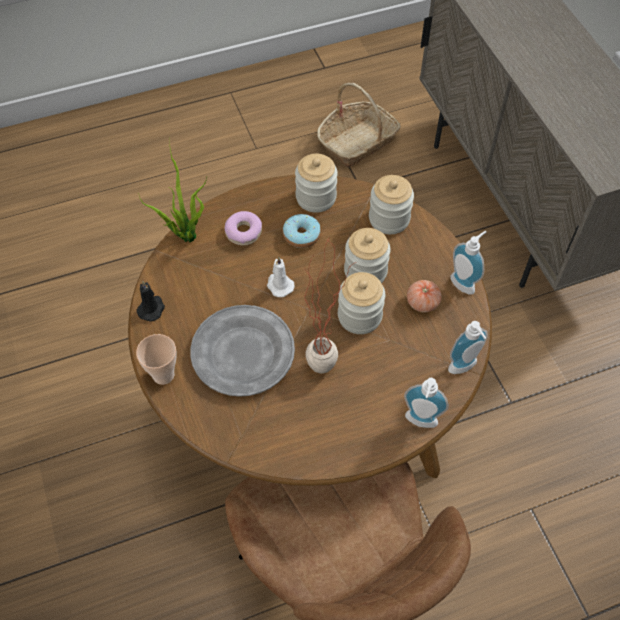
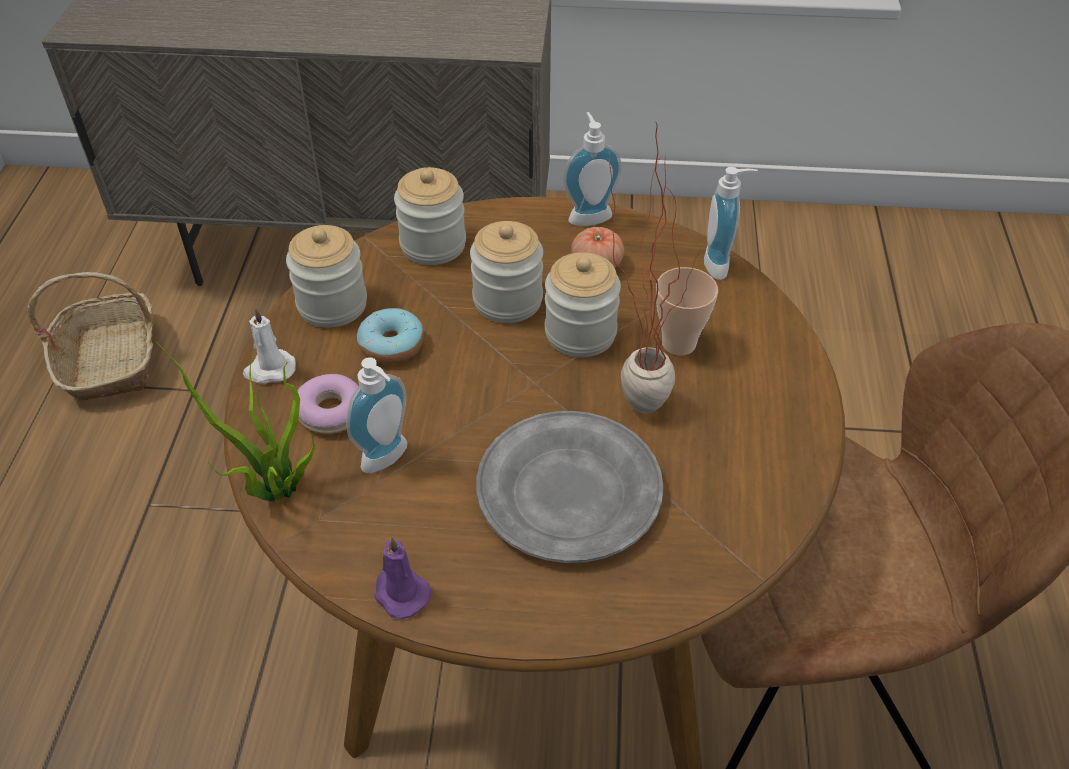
camera: 65 degrees left, 10 degrees down
(152, 308) = (400, 593): black candle -> purple candle
(163, 375) = (551, 619): cup -> cup (679, 343)
(279, 285) = (467, 403): white candle -> white candle (269, 370)
(420, 423) = (786, 335): soap dispenser -> soap dispenser (388, 460)

